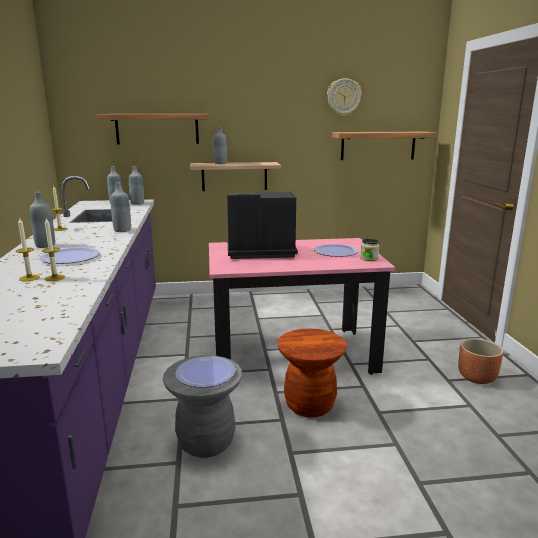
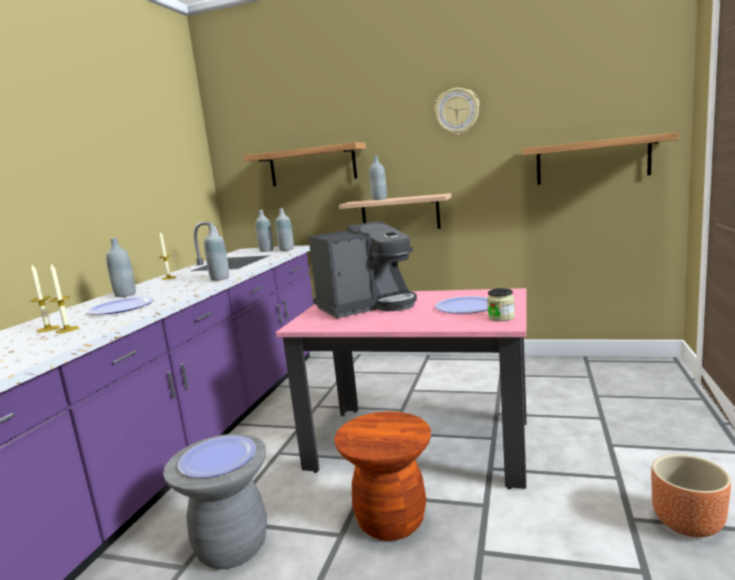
camera: 25 degrees right, 5 degrees down
(258, 252) = (367, 305): coffee machine -> coffee machine turned 135 degrees clockwise
(343, 97) = (535, 101): wall clock -> wall clock (457, 112)

